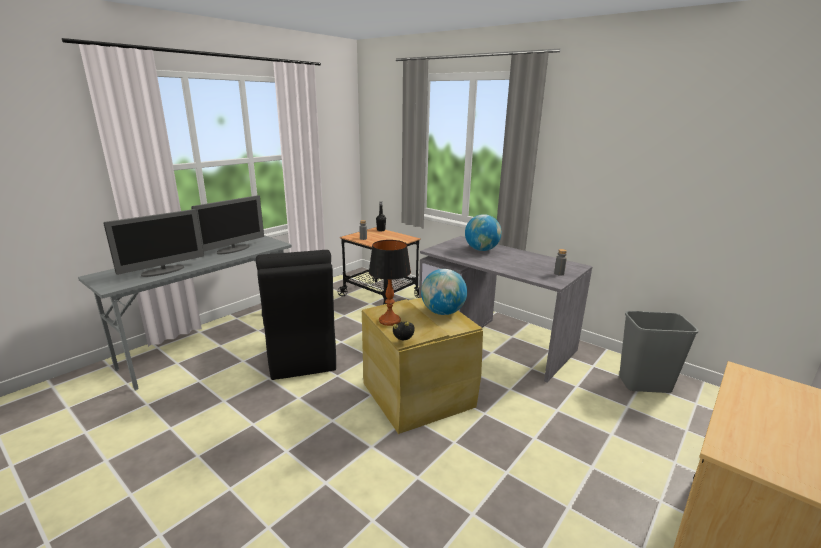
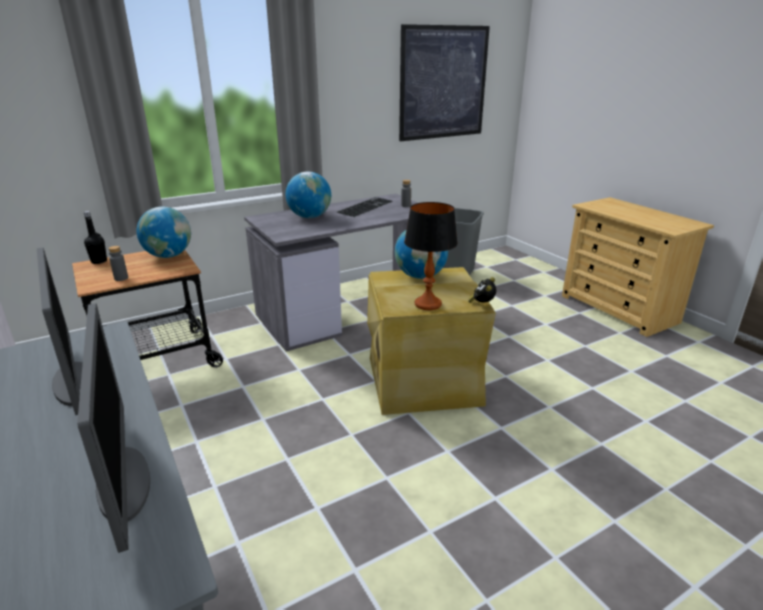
camera: 70 degrees left, 5 degrees up
(301, 356) = (274, 465): black chair -> none
(400, 239) = (168, 256): none -> globe
(532, 261) = (365, 206): none -> keyboard
(706, 169) = (443, 83): none -> picture

